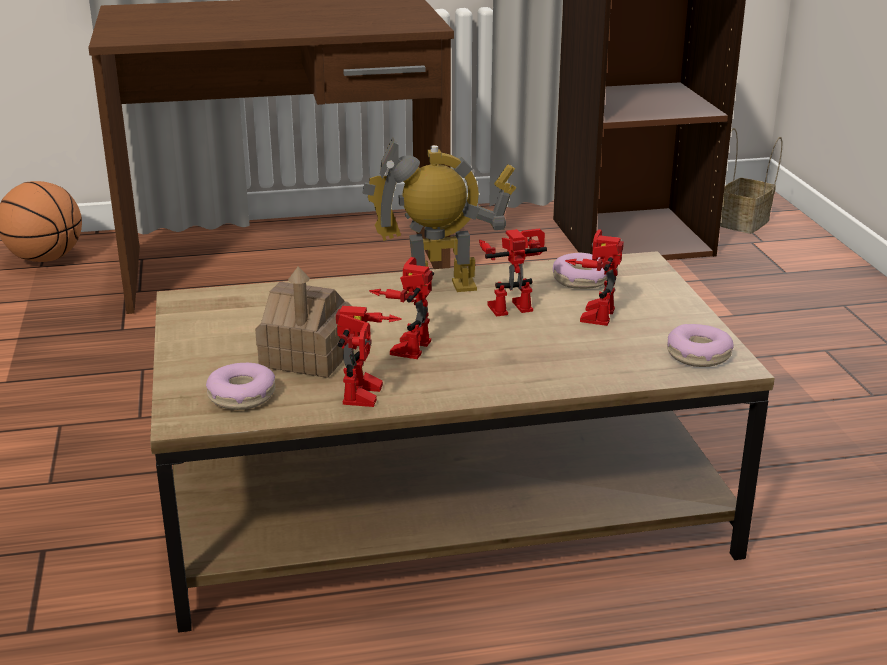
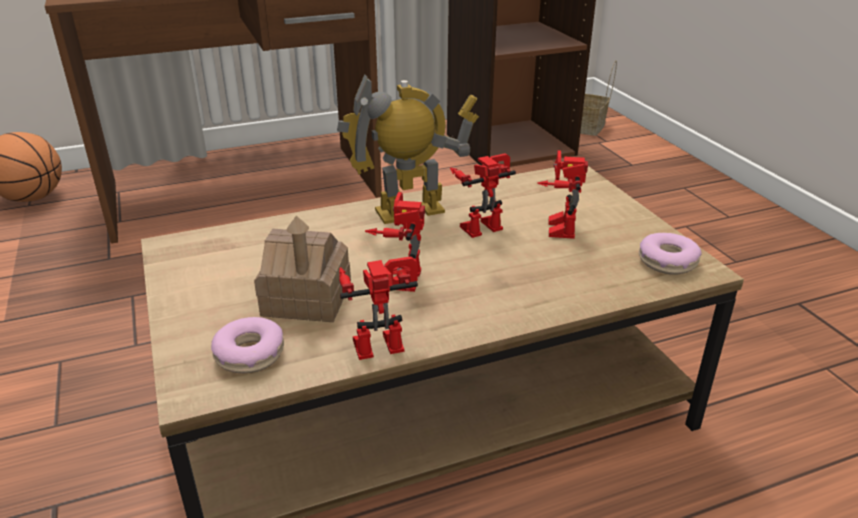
camera: 10 degrees left, 5 degrees up
(368, 397) = (380, 341): toy robot -> toy robot turned 105 degrees counterclockwise
(580, 280) = (531, 195): donut -> none

